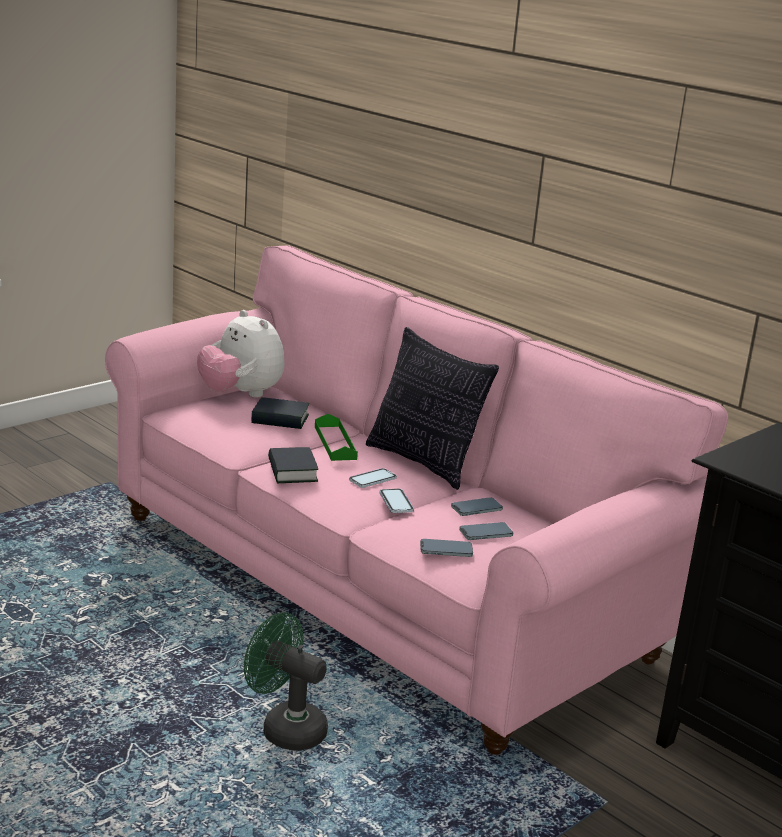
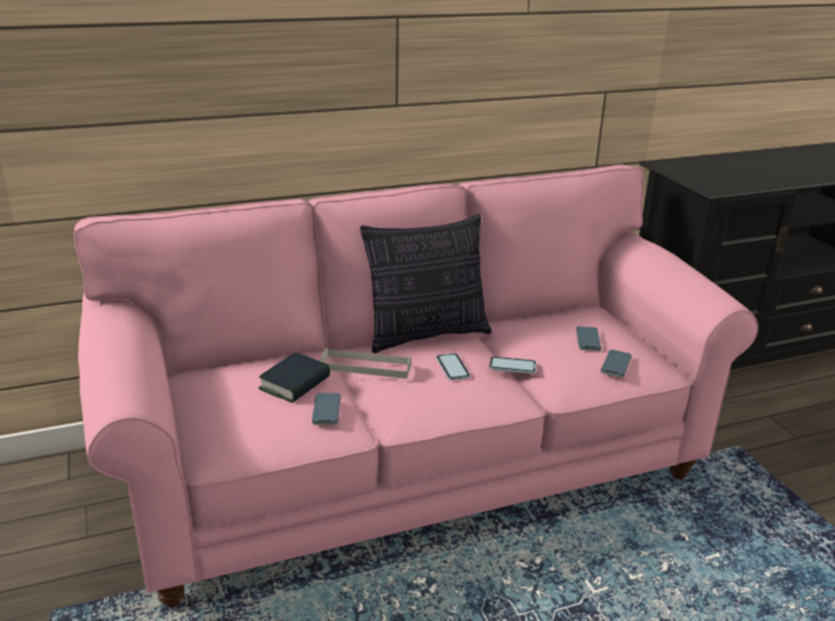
camera: 65 degrees left, 5 degrees up
(240, 394) = (204, 393): plush toy -> none
(285, 728) = (631, 587): green fan -> none
(292, 471) = (415, 407): book -> none
(335, 443) = (366, 367): green tray -> grey tray
(476, 509) = (541, 333): phone -> phone (326, 411)

